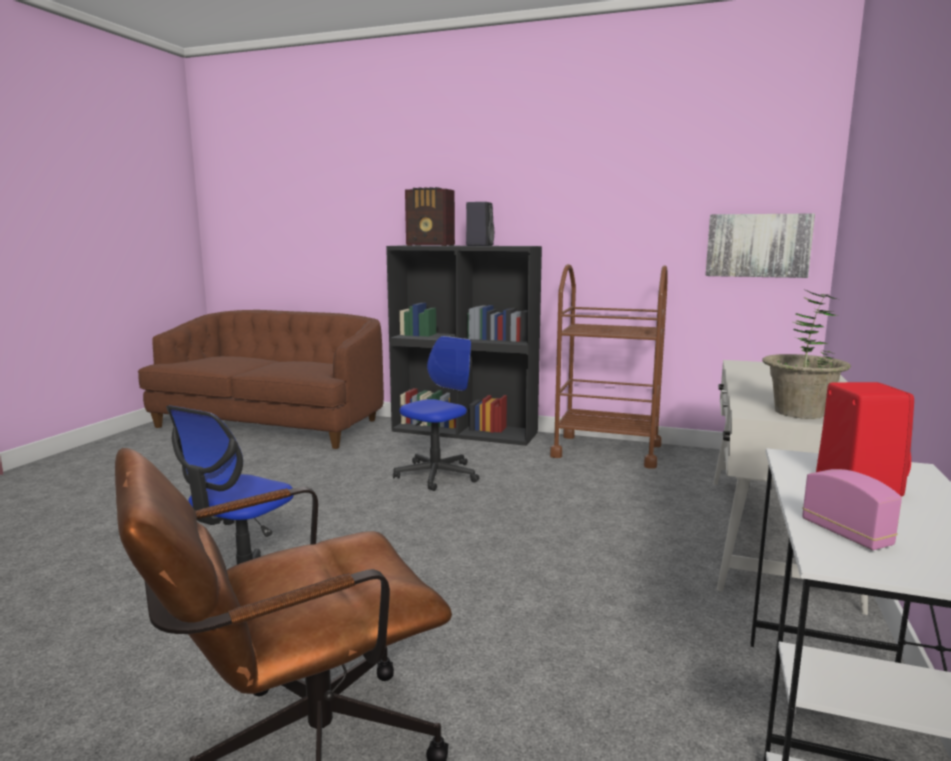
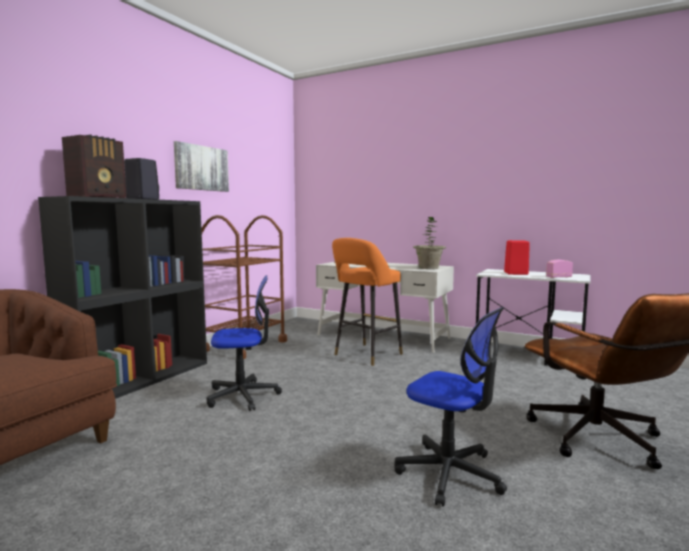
camera: 80 degrees left, 5 degrees down
(437, 475) = (243, 395): office chair -> office chair turned 120 degrees clockwise
(635, 526) = (365, 355): none -> orange stool
(758, 245) = (273, 204): picture -> picture (201, 168)

